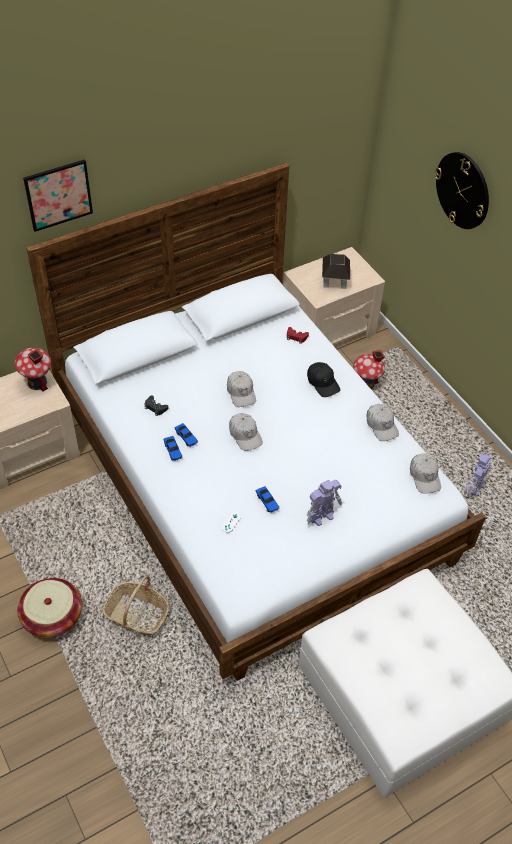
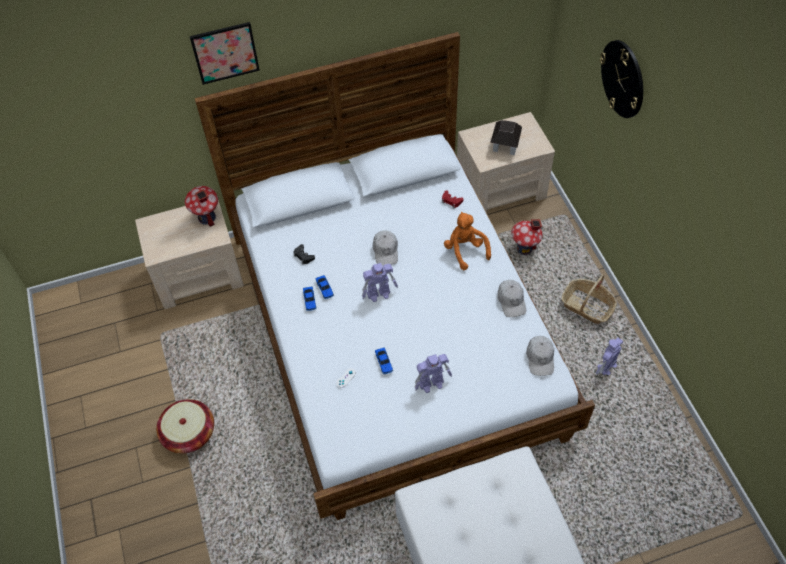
camera: 15 degrees right, 5 degrees up
(137, 614) = (262, 443): basket -> basket (587, 306)
(245, 435) = (379, 294): white cap -> toy robot
(322, 383) = (465, 250): black cap -> orange plush toy

